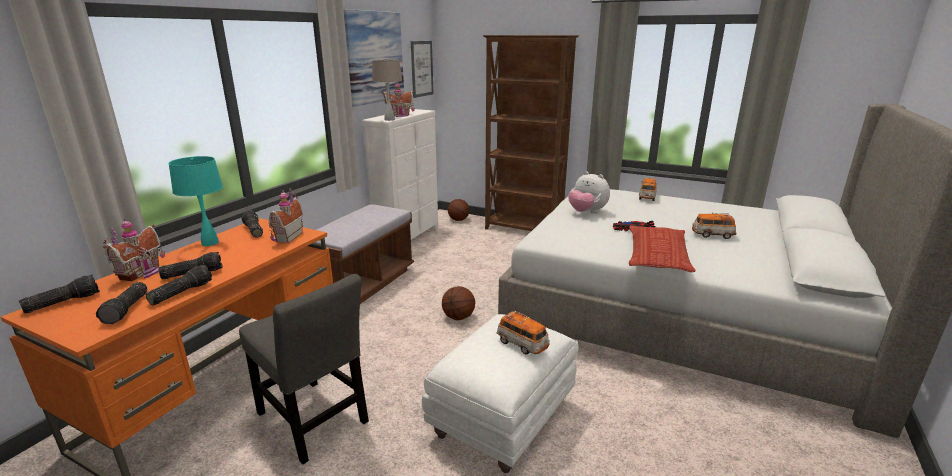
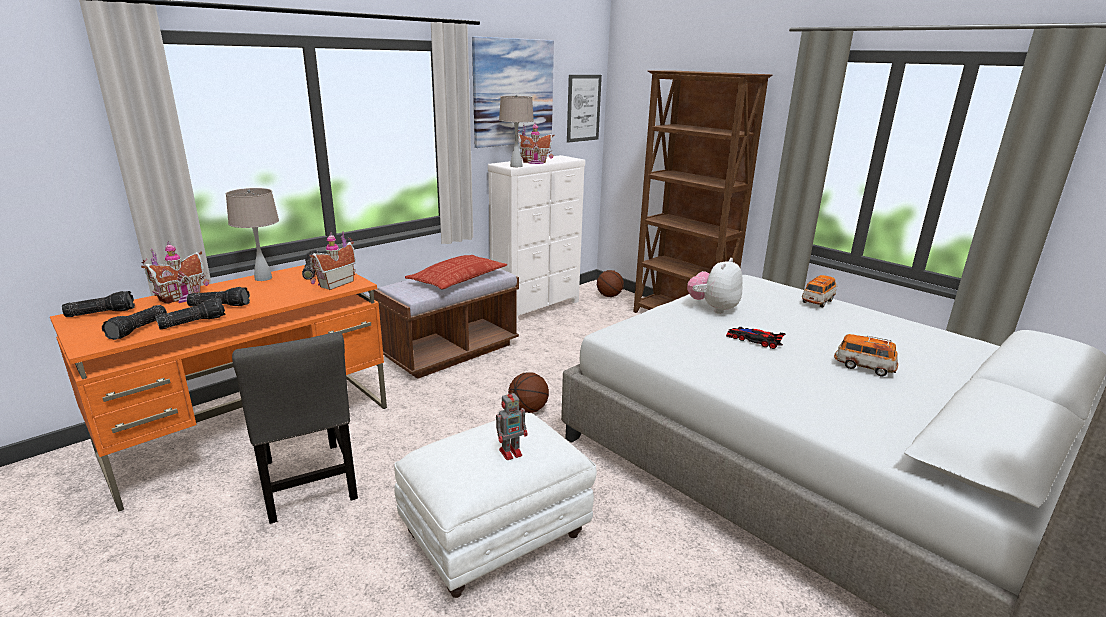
camera: 20 degrees right, 0 degrees up
(209, 243) = (263, 278): turquoise table lamp -> beige table lamp
(522, 344) = (511, 452): toy car -> toy robot
(586, 212) = (713, 308): plush toy -> plush toy turned 60 degrees clockwise
(657, 255) = (753, 379): pillow -> pillow (458, 278)

